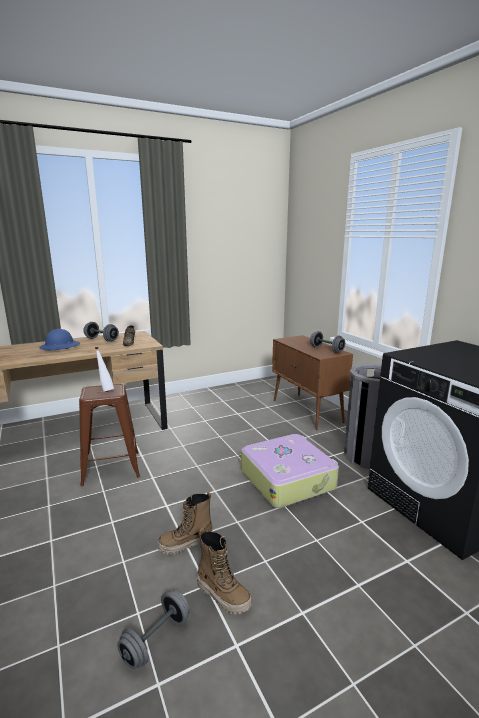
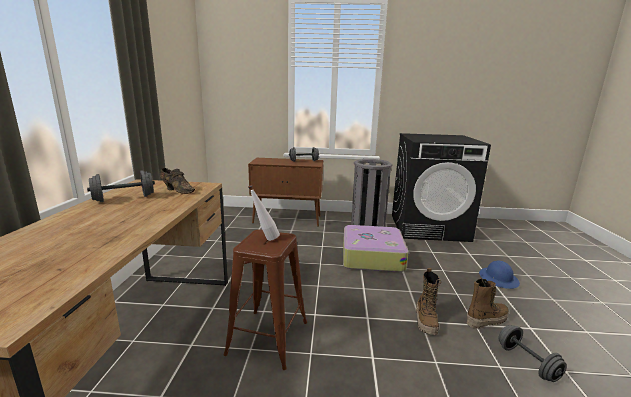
camera: 60 degrees left, 0 degrees up
(60, 346) = (95, 221): blue hard hat -> blue hard hat (498, 279)

